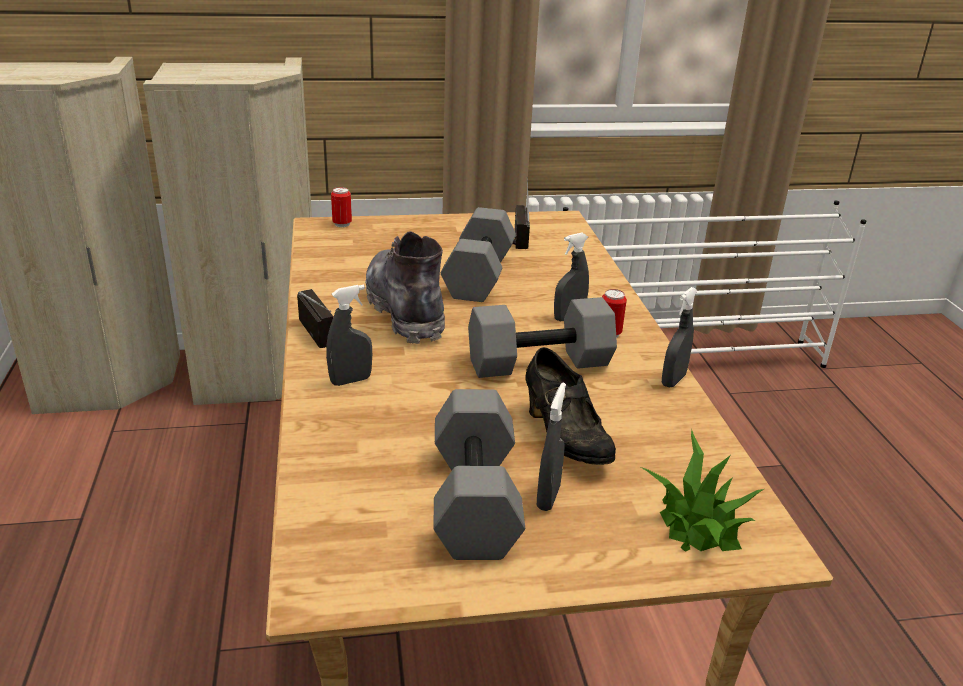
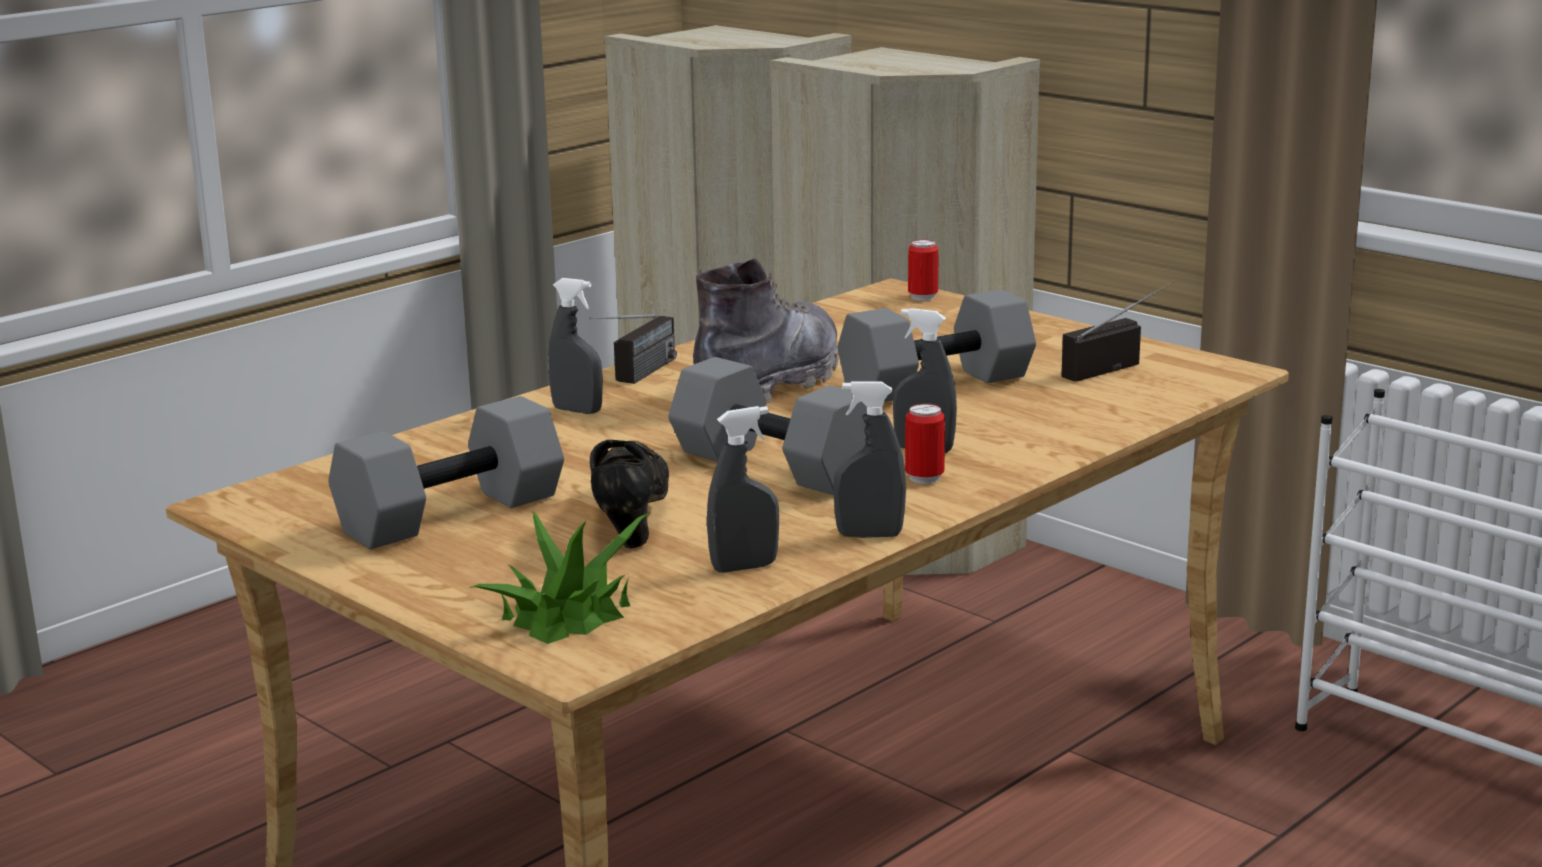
camera: 55 degrees right, 10 degrees down
(548, 497) = (503, 541): grey spray bottle -> grey spray bottle (744, 567)
(564, 438) = (629, 519): black shoe -> black shoe turned 150 degrees clockwise

